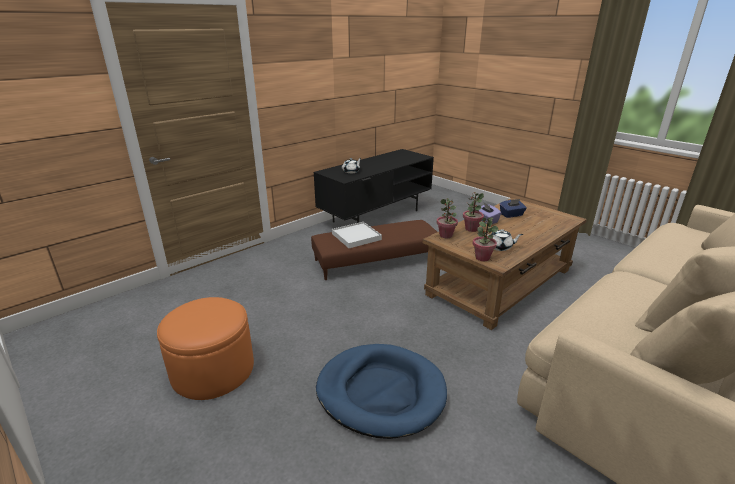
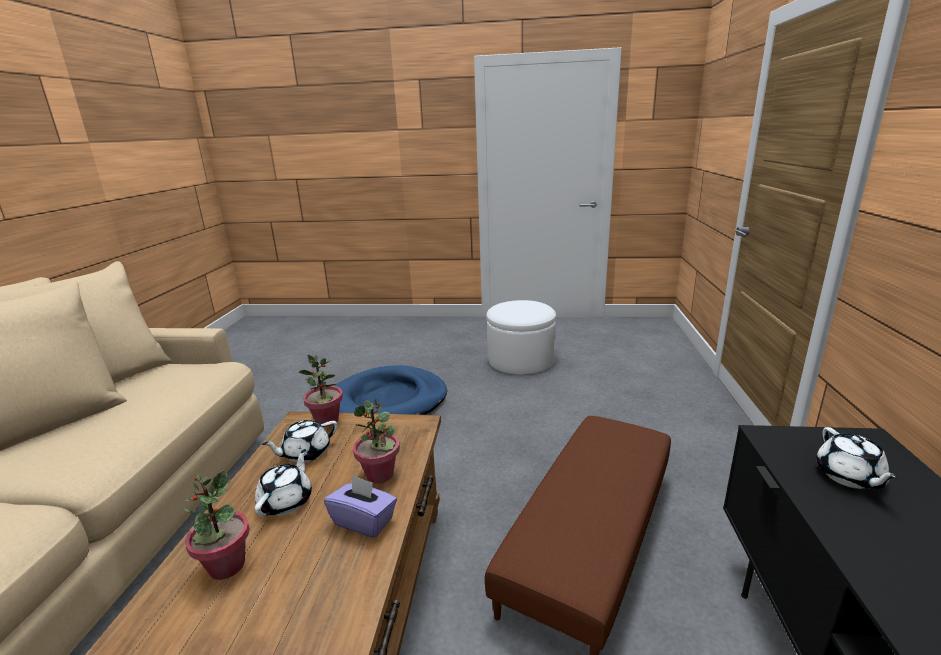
camera: 140 degrees right, 5 degrees down
(213, 370) = (521, 360): orange ottoman -> white ottoman
(356, 237) = (606, 460): white tray -> none
(446, 235) = (412, 436): potted plant -> potted plant (226, 566)
(511, 215) = (306, 589): blue tissue box -> none
(513, 234) = (287, 501): none -> white teapot

